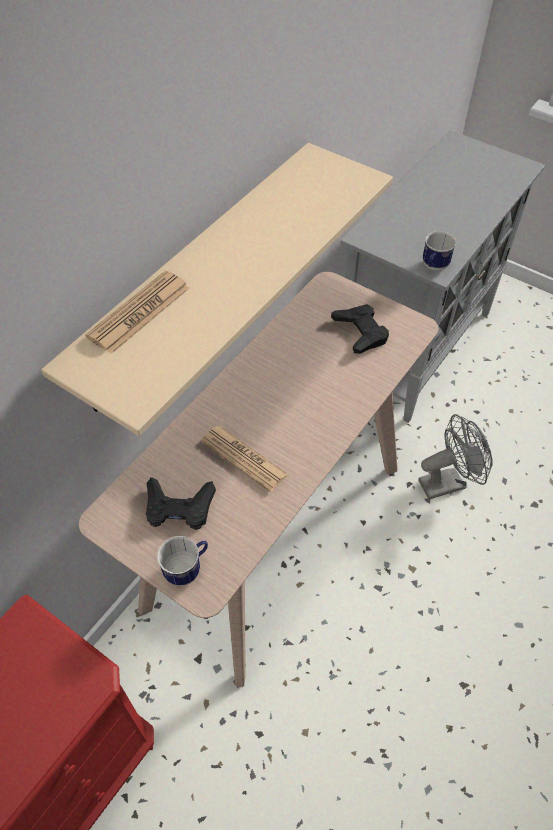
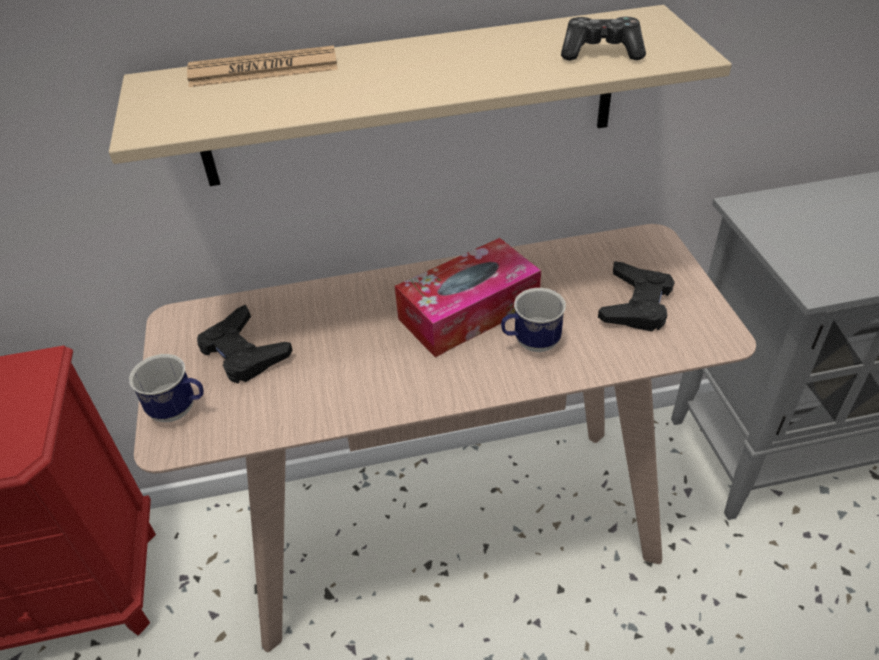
camera: 45 degrees right, 10 degrees down
(244, 458) = (355, 348): newspaper -> none
(280, 392) = (469, 311): none -> tissue box
(321, 198) = (601, 52): none -> game controller
(433, 267) = (813, 279): mug -> mug (530, 344)
(448, 482) = (718, 626): grey fan -> none

